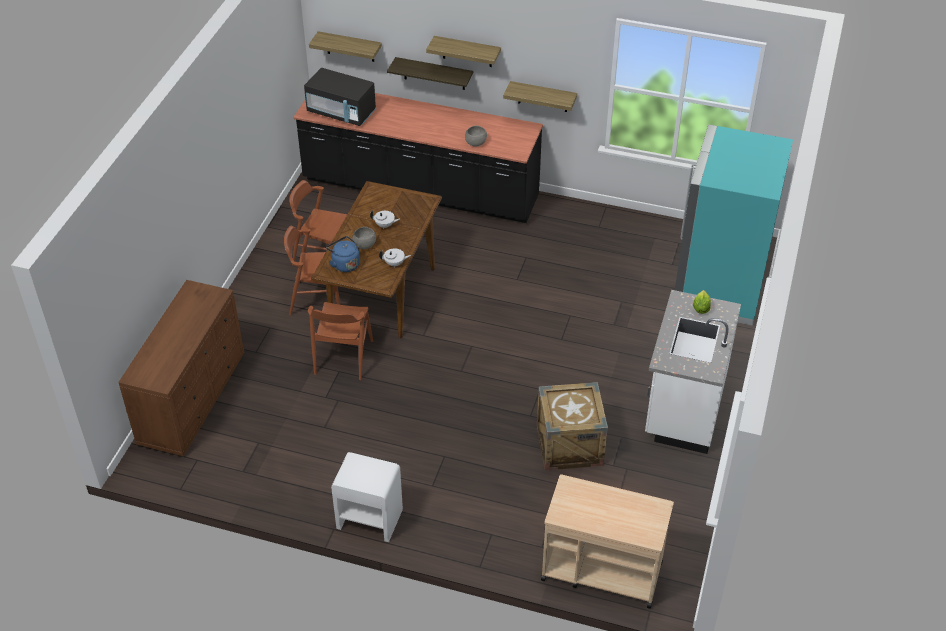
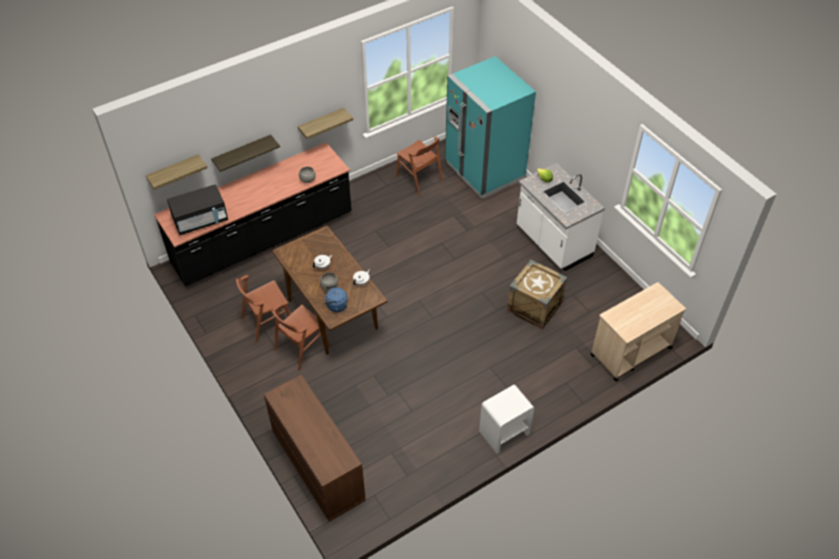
camera: 50 degrees left, 5 degrees up
(343, 357) = (364, 366): brown chair -> brown chair (419, 179)
(467, 51) = (264, 123): shelf -> none

